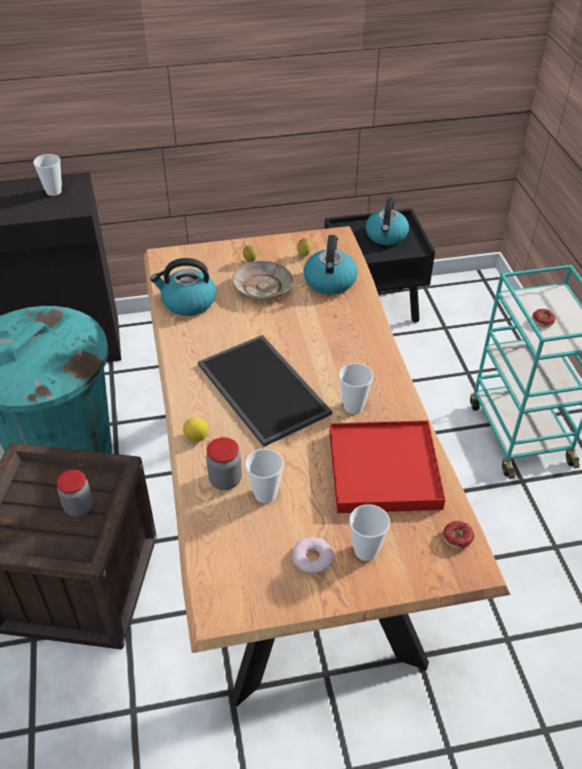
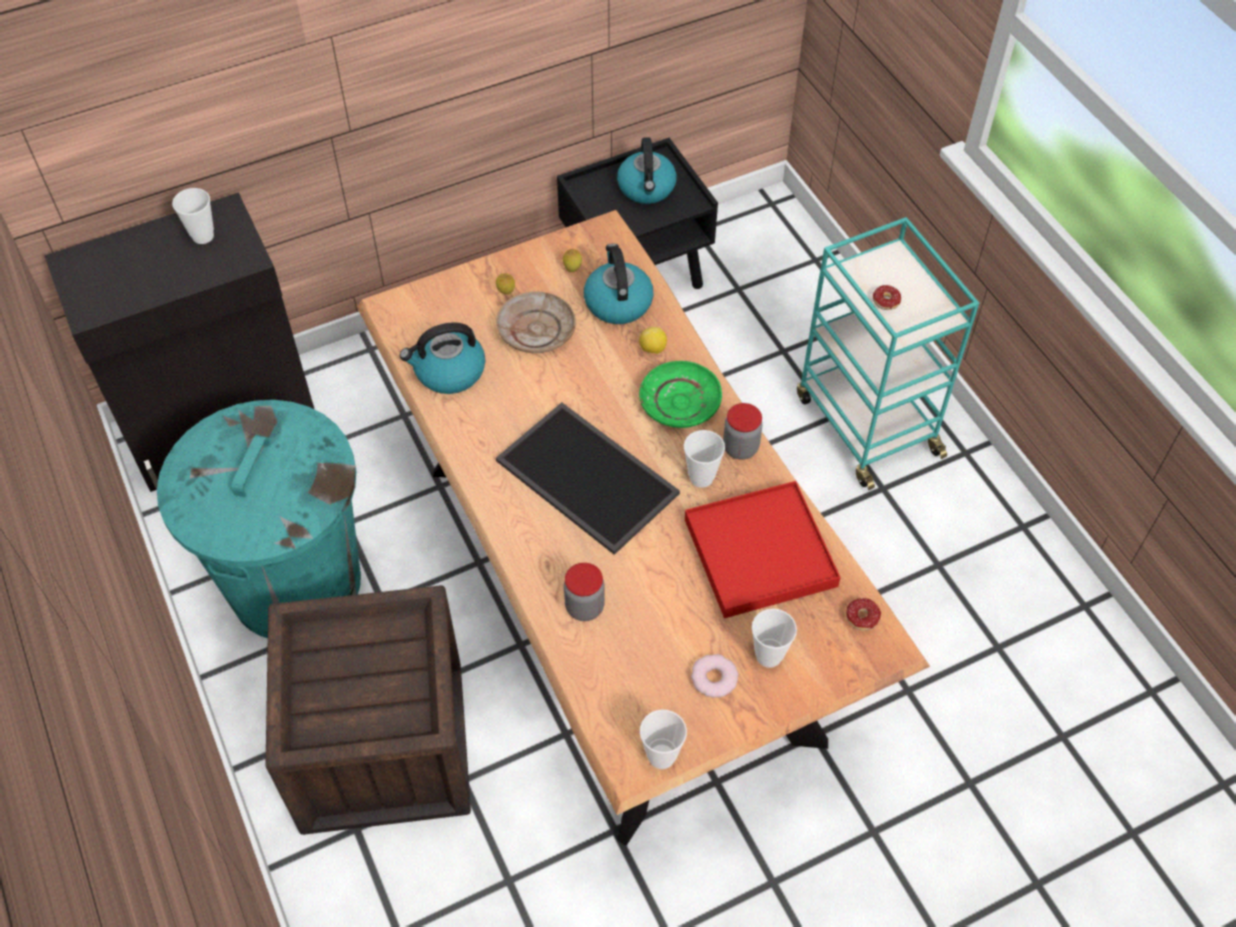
camera: 15 degrees left, 10 degrees up
(79, 507) = (391, 667): jar -> jar (740, 448)
(196, 437) = (531, 560): lemon -> lemon (652, 349)
(265, 494) = (636, 614): cup -> cup (661, 756)
(354, 352) = (680, 402): none -> green plate

